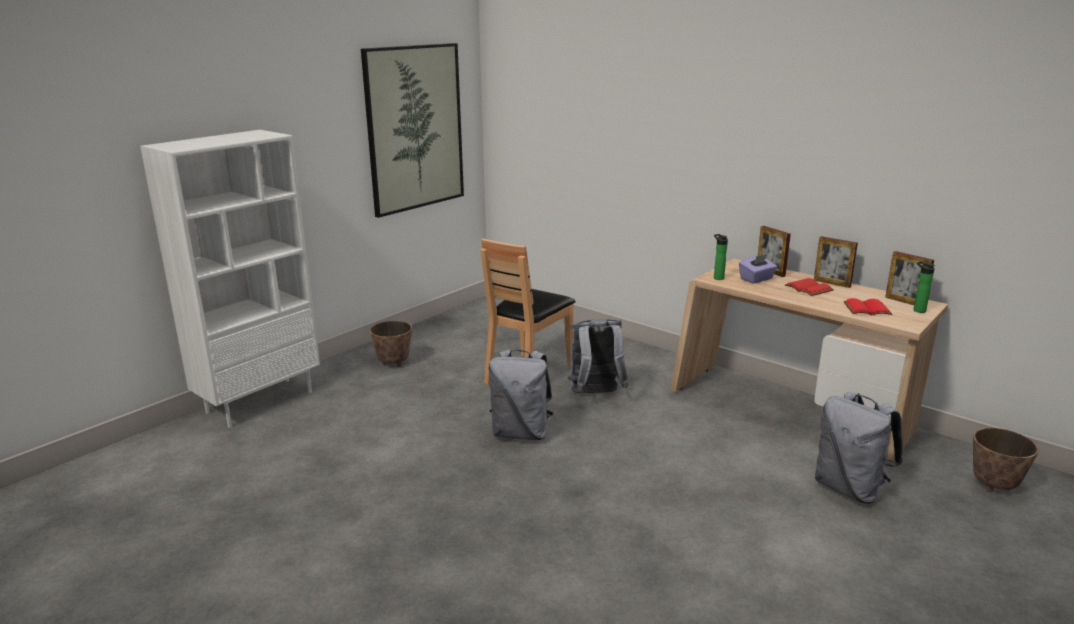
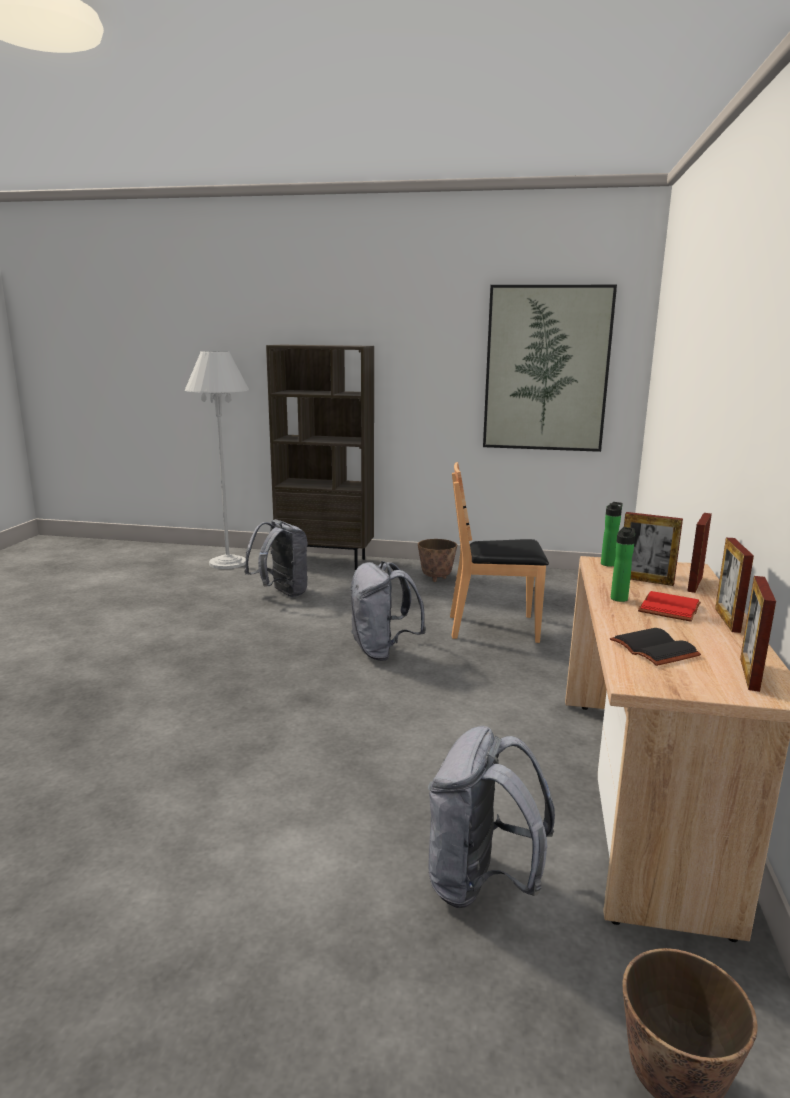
camera: 60 degrees right, 5 degrees down
(159, 462) = (228, 563): none -> white floor lamp
(260, 401) = (326, 561): white bookcase -> brown bookcase
(595, 394) = (500, 666): grey backpack -> grey backpack (281, 593)
(756, 279) = (645, 580): purple tissue box -> picture frame
(866, 309) = (651, 649): red book -> black book
(917, 310) = (725, 686): bottle -> bottle (619, 598)

